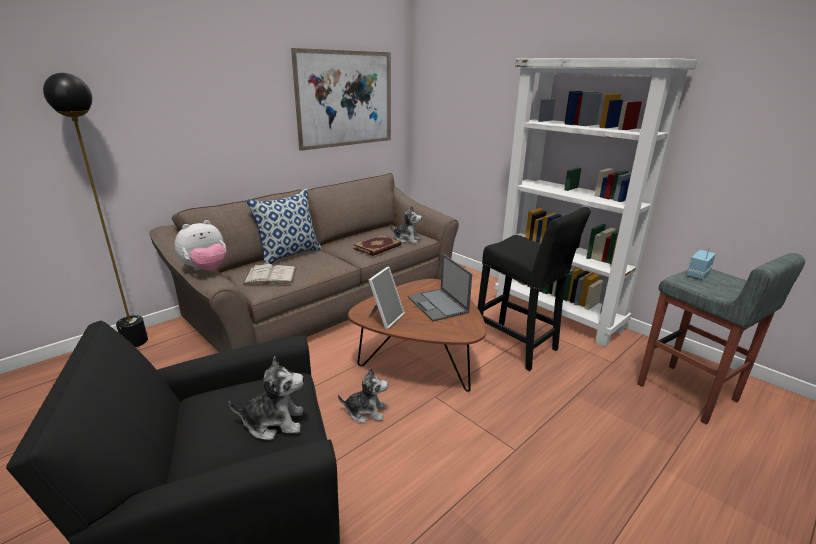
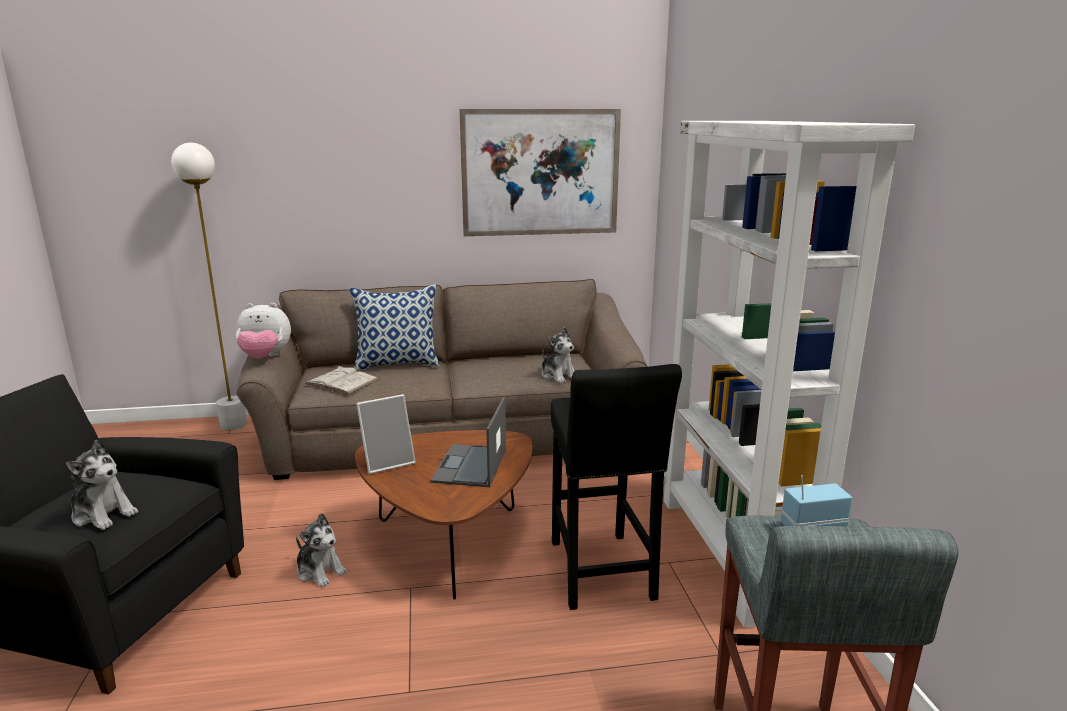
camera: 35 degrees right, 5 degrees down
(135, 341) = (233, 424): black floor lamp -> white floor lamp
(377, 247) = (504, 377): book -> none

